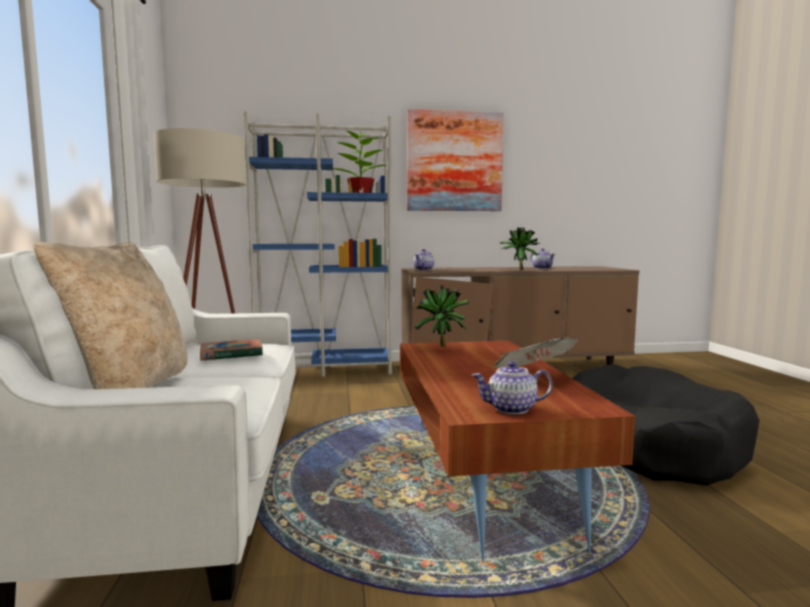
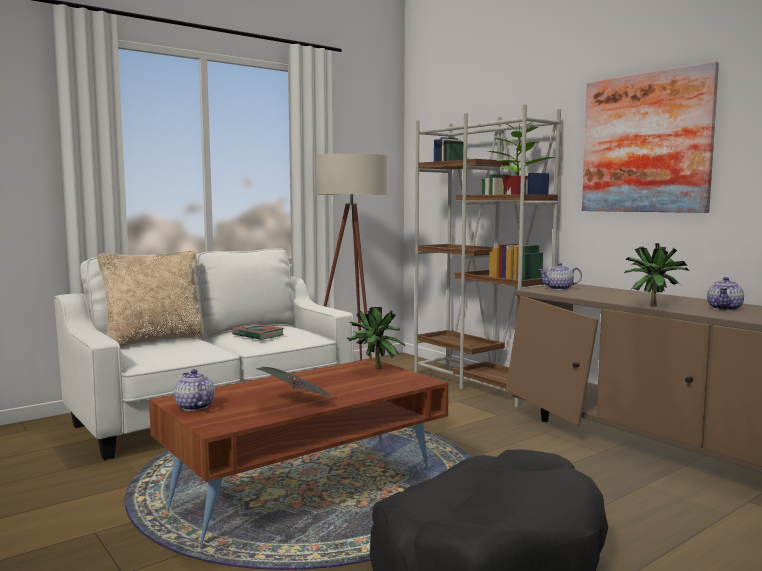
camera: 60 degrees right, 0 degrees up
(325, 370) = (479, 385): blue bookcase -> brown bookcase

